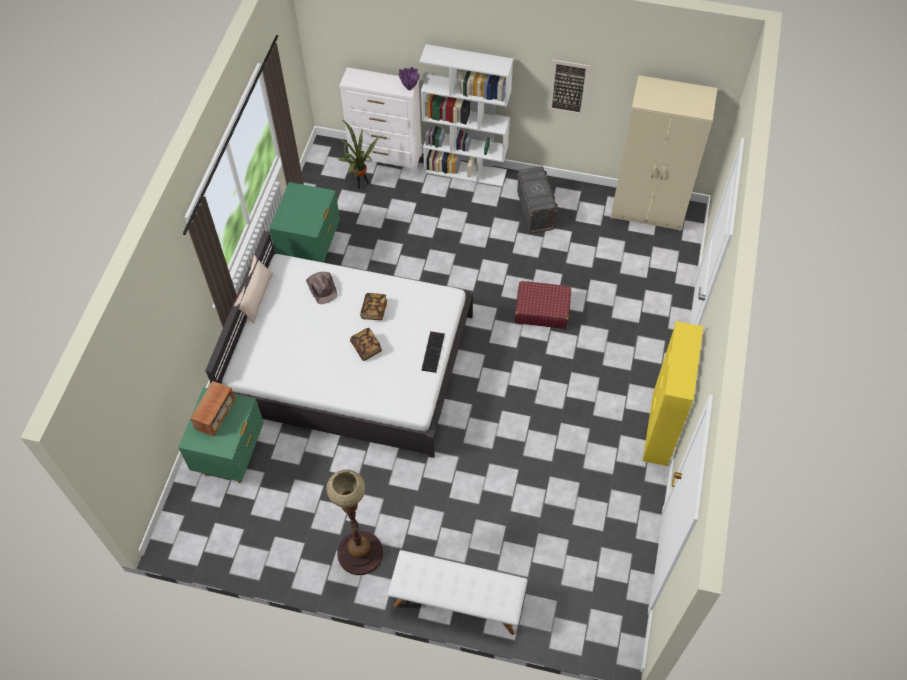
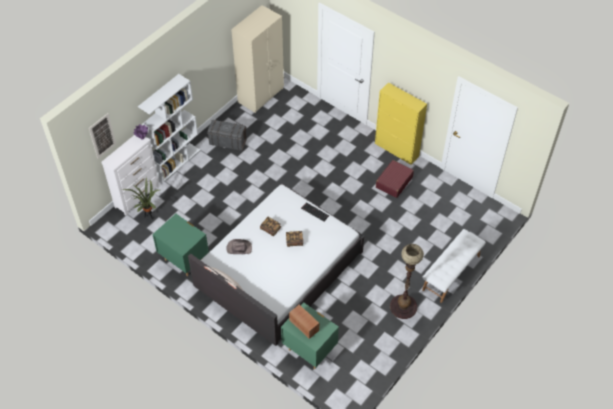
camera: 65 degrees left, 5 degrees down
(542, 309) = (296, 167): red suitcase -> red suitcase (394, 182)
(568, 88) = (204, 66): picture -> picture (102, 136)

